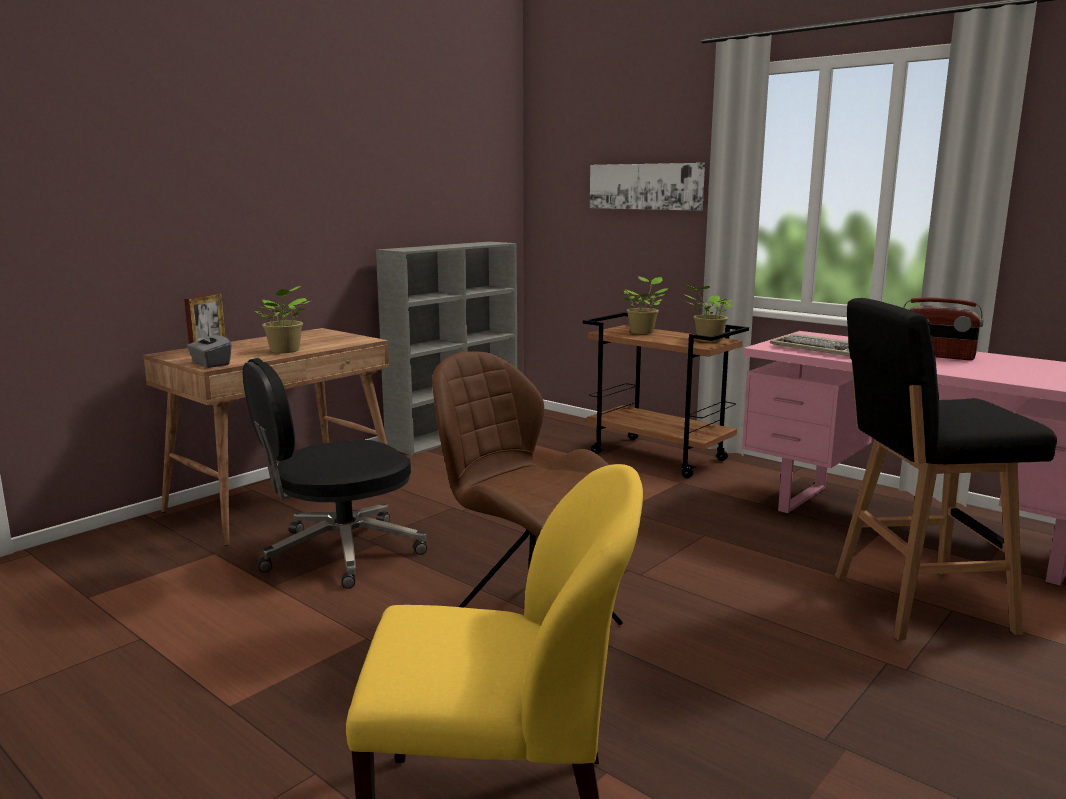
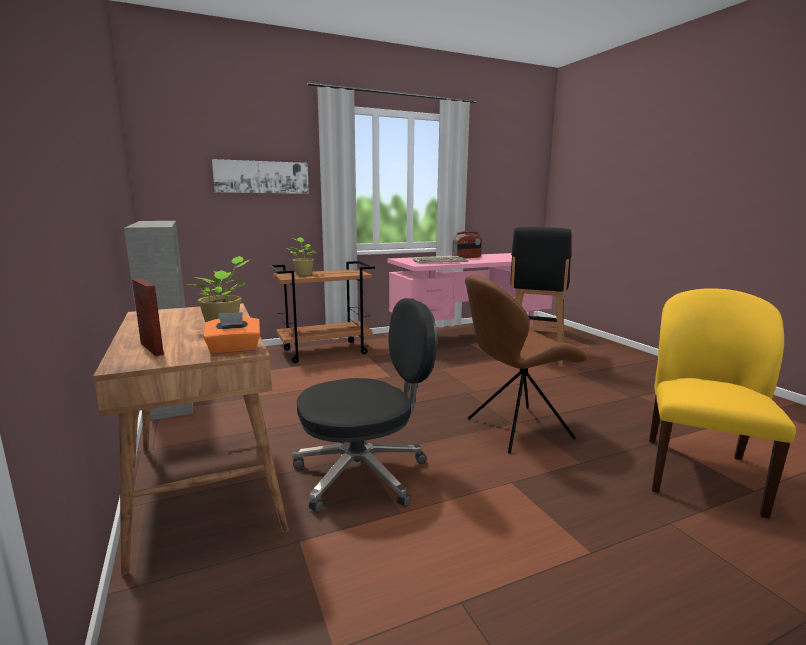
camera: 65 degrees left, 0 degrees up
(210, 364) = (234, 351): grey tissue box -> orange tissue box
(339, 553) = (363, 473): black office chair -> black office chair turned 105 degrees counterclockwise
(707, 340) = (349, 271): potted plant -> none

